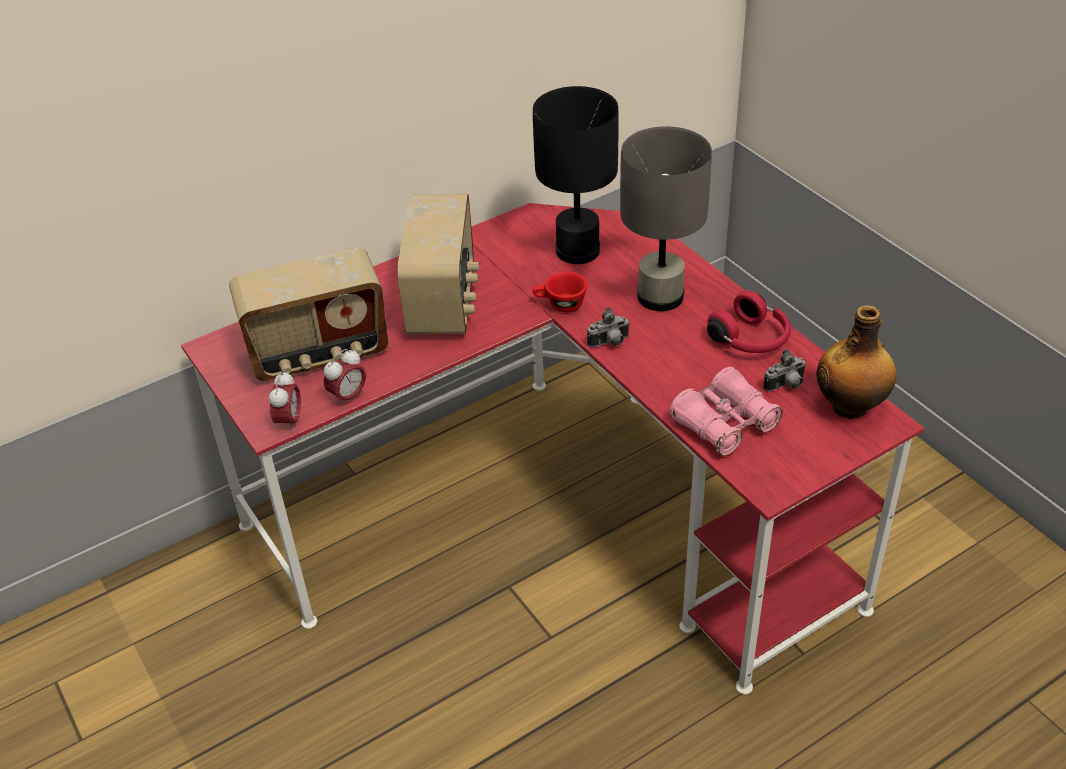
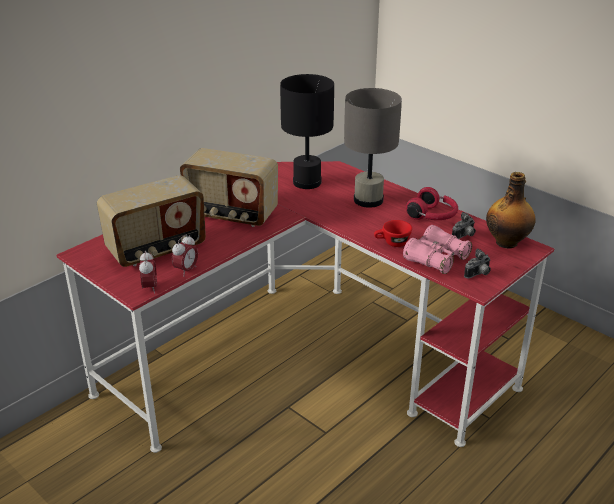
camera: 15 degrees left, 10 degrees down
(444, 301) = (231, 215): radio -> radio turned 120 degrees clockwise
(560, 305) = (307, 210): red cup -> red cup (392, 243)
(609, 343) = (347, 226): camera -> camera (478, 275)

